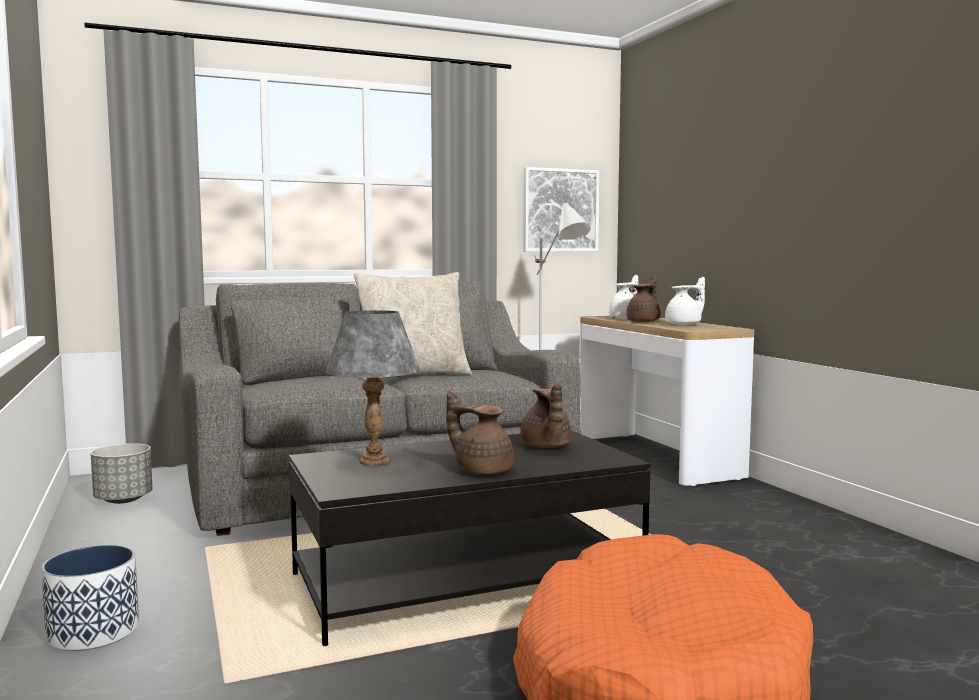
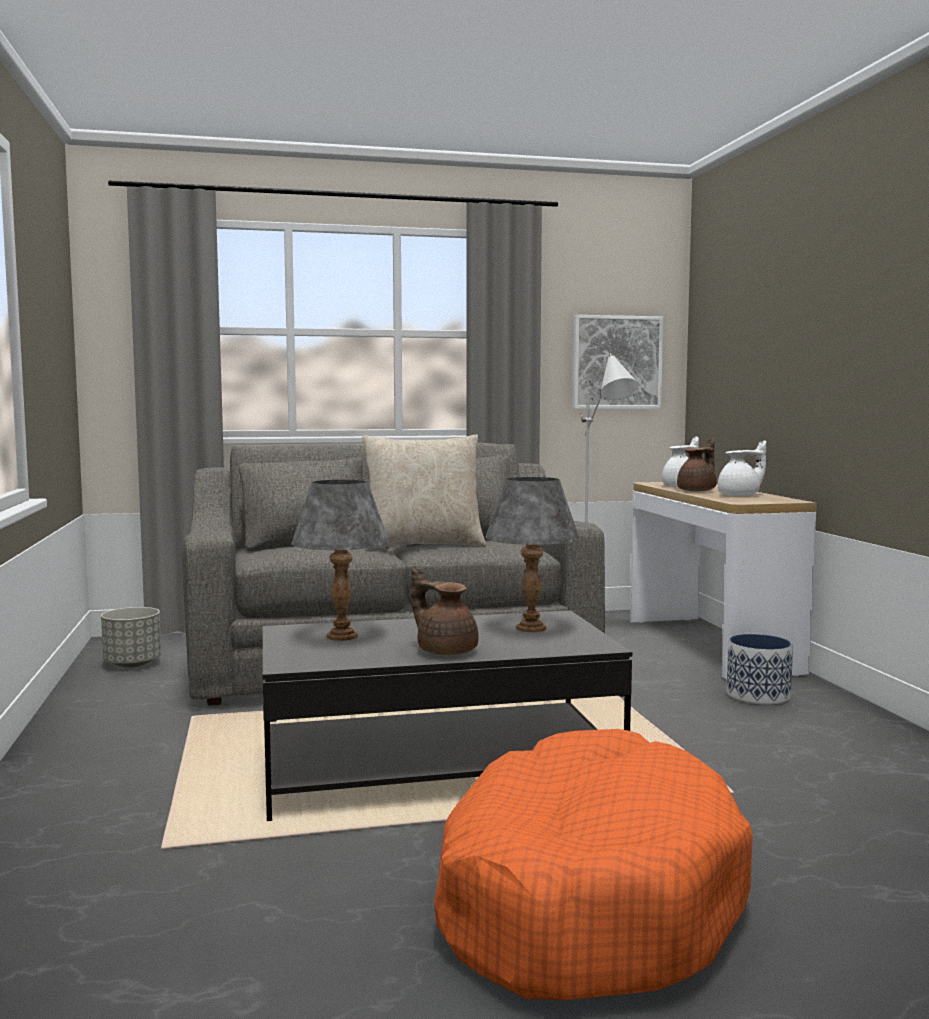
camera: 10 degrees right, 0 degrees up
(94, 632) = (62, 790): planter -> planter (758, 695)
(545, 446) = (530, 628): brown teapot -> grey table lamp

